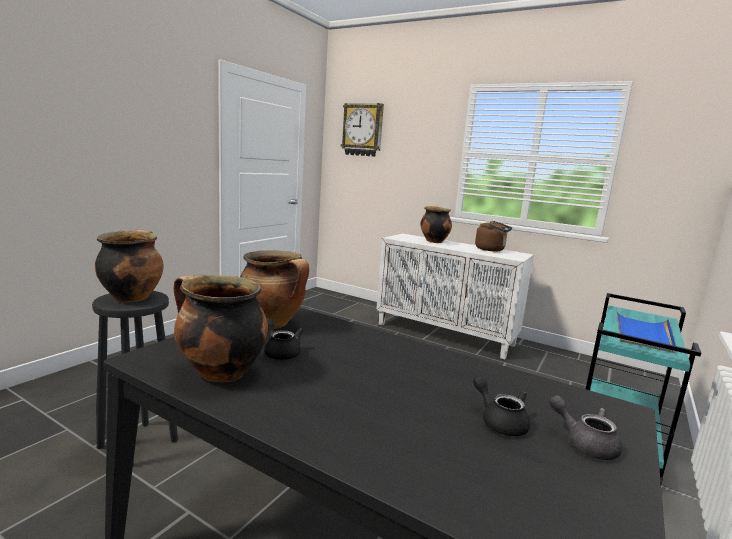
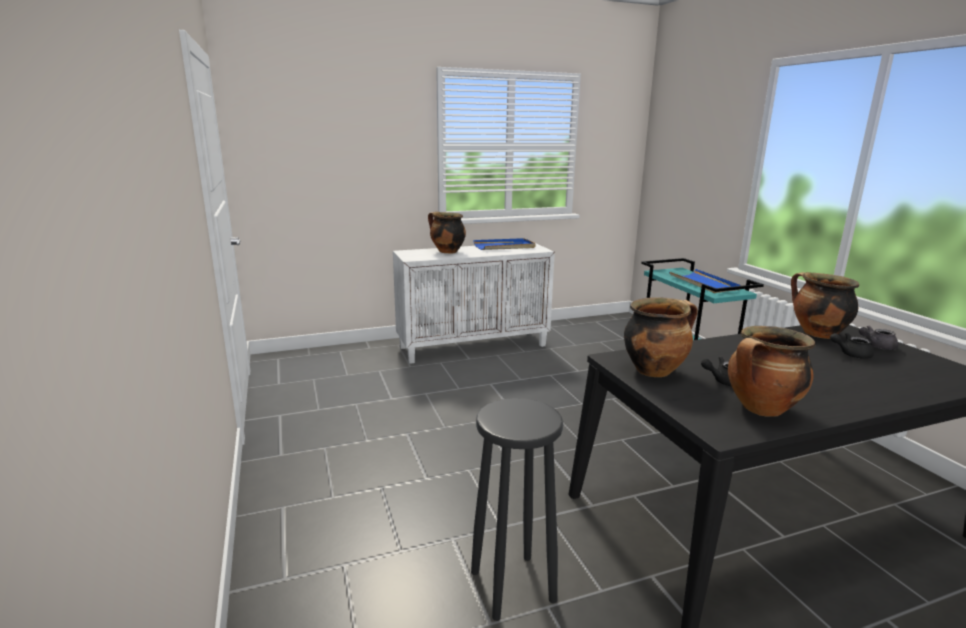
camera: 50 degrees left, 5 degrees up
(132, 297) = (514, 415): cooking pot -> cooking pot (816, 334)
(362, 130) = (294, 121): wall clock -> none
(491, 250) = (504, 246): brown kettle -> blue tray

